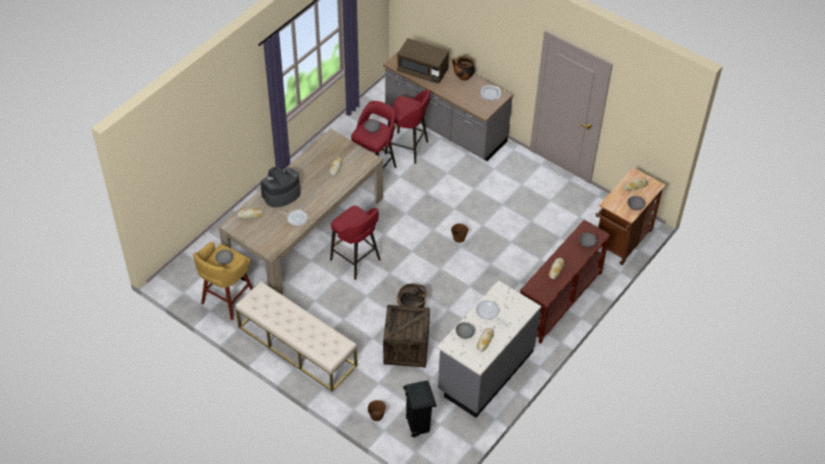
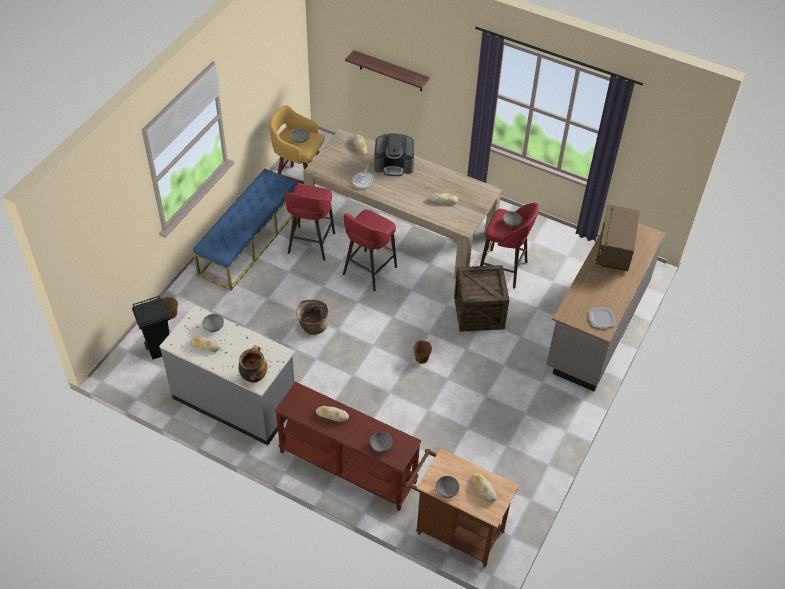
camera: 80 degrees right, 0 degrees up
(200, 154) = (391, 71): none -> shelf
(281, 194) = (394, 164): coffee machine -> coffee machine turned 135 degrees clockwise
(297, 346) = (249, 241): beige bench -> blue bench
(406, 348) = (258, 328): crate -> crate (479, 312)
(408, 148) = (547, 295): red stool -> red stool (310, 244)
(463, 77) = (620, 288): cooking pot -> cooking pot (254, 376)
(488, 313) = (244, 345): frying pan -> none

